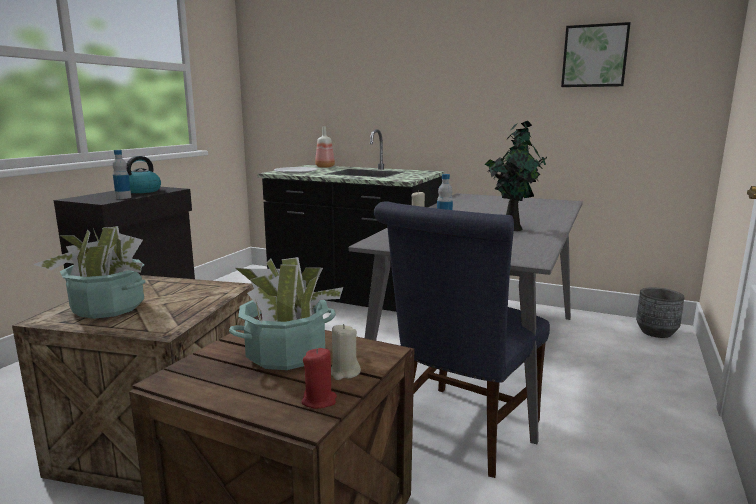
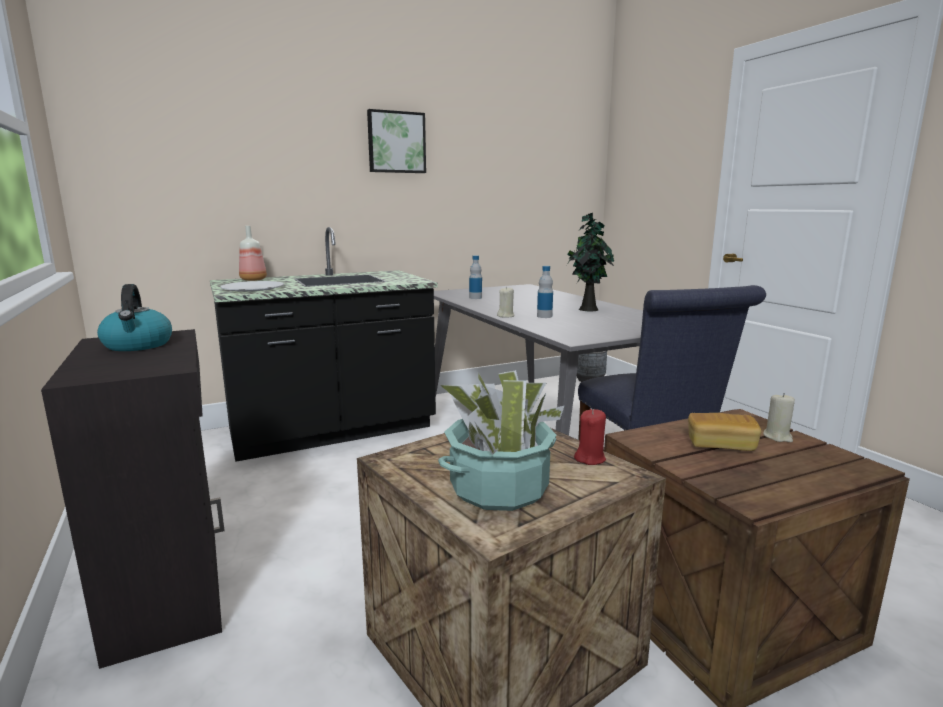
camera: 50 degrees left, 0 degrees up
(123, 197) = (169, 357): bottle -> bottle (475, 298)
(286, 354) = (720, 445): potted plant -> bread
(319, 401) = (830, 456): red candle -> red candle (590, 458)
(595, 56) = (521, 156): picture -> picture (396, 142)

